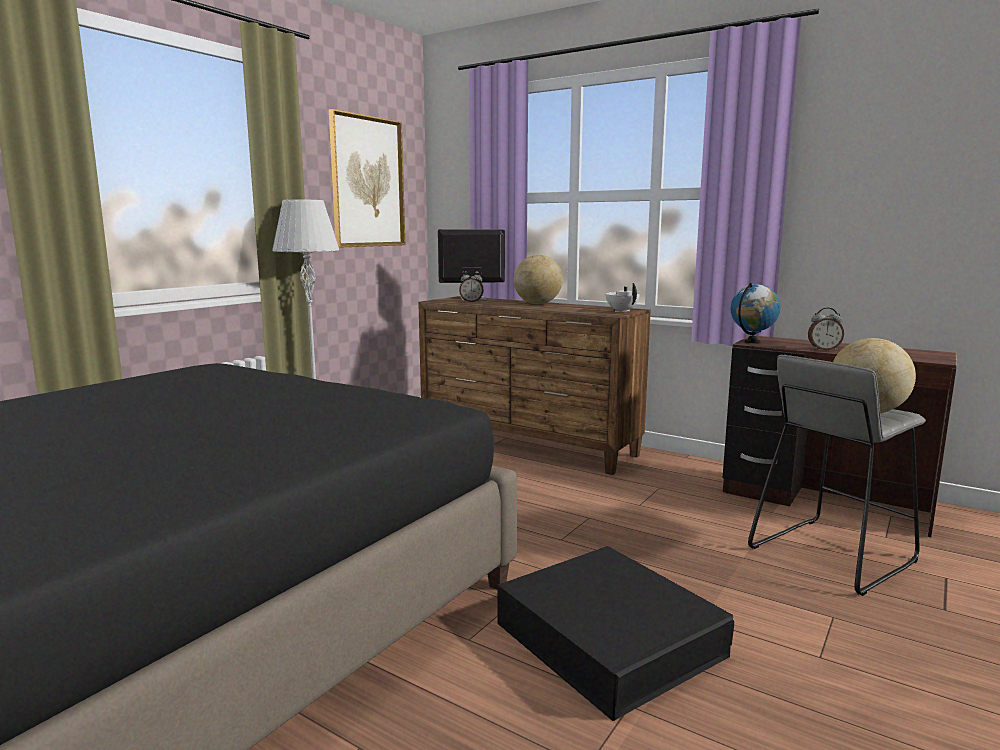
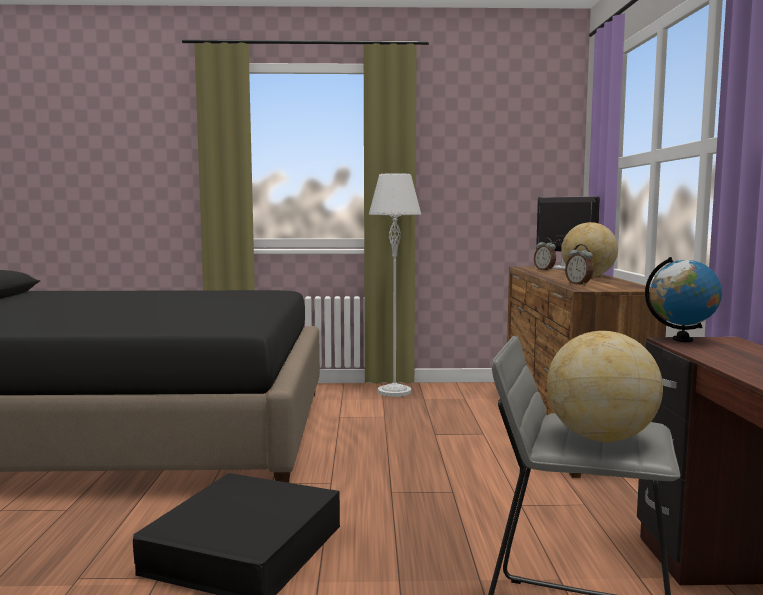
camera: 55 degrees right, 5 degrees down
(367, 182) = (500, 156): picture -> none
(621, 311) = (618, 288): white teapot -> none
(823, 349) = (722, 360): alarm clock -> alarm clock (579, 284)

